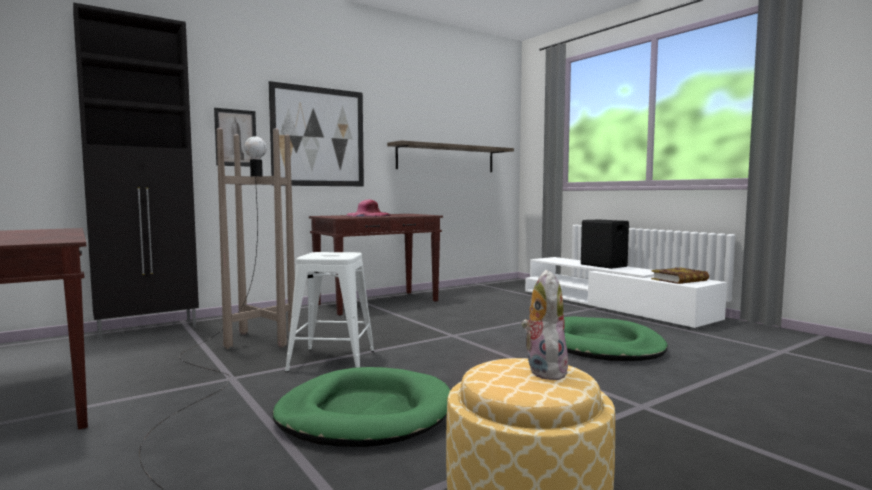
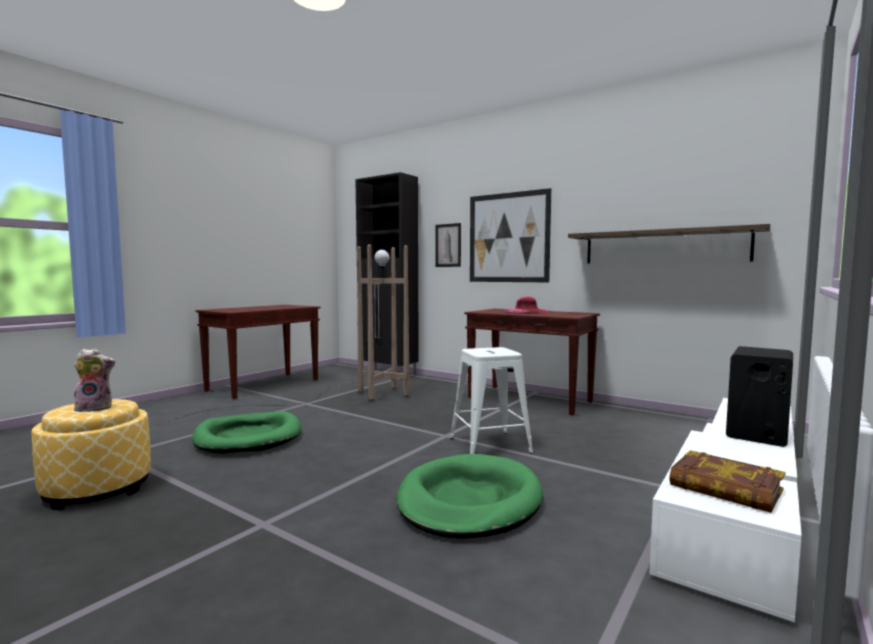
camera: 70 degrees right, 0 degrees up
(331, 361) = (348, 415): white stool -> white stool (489, 445)

